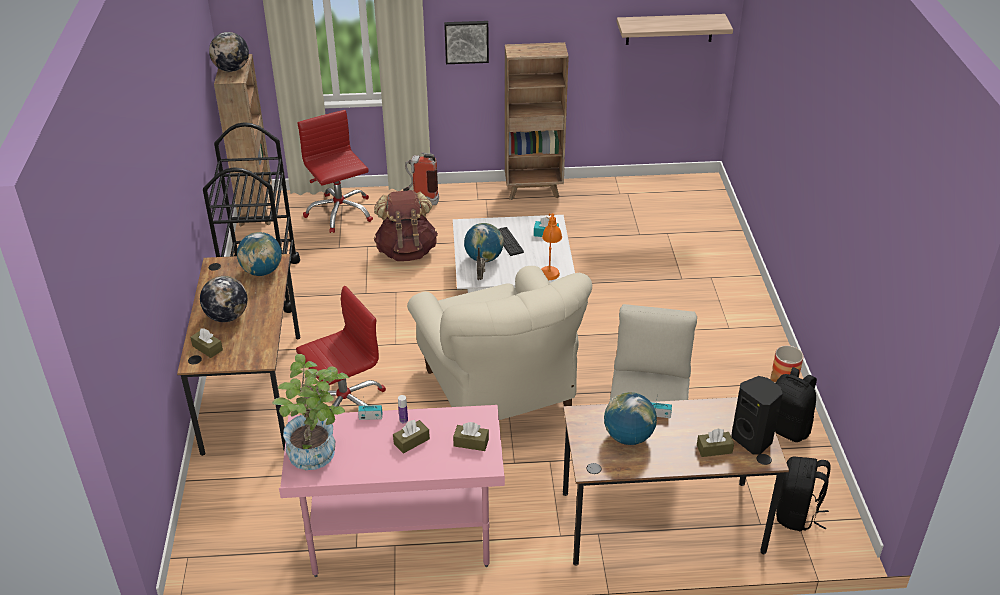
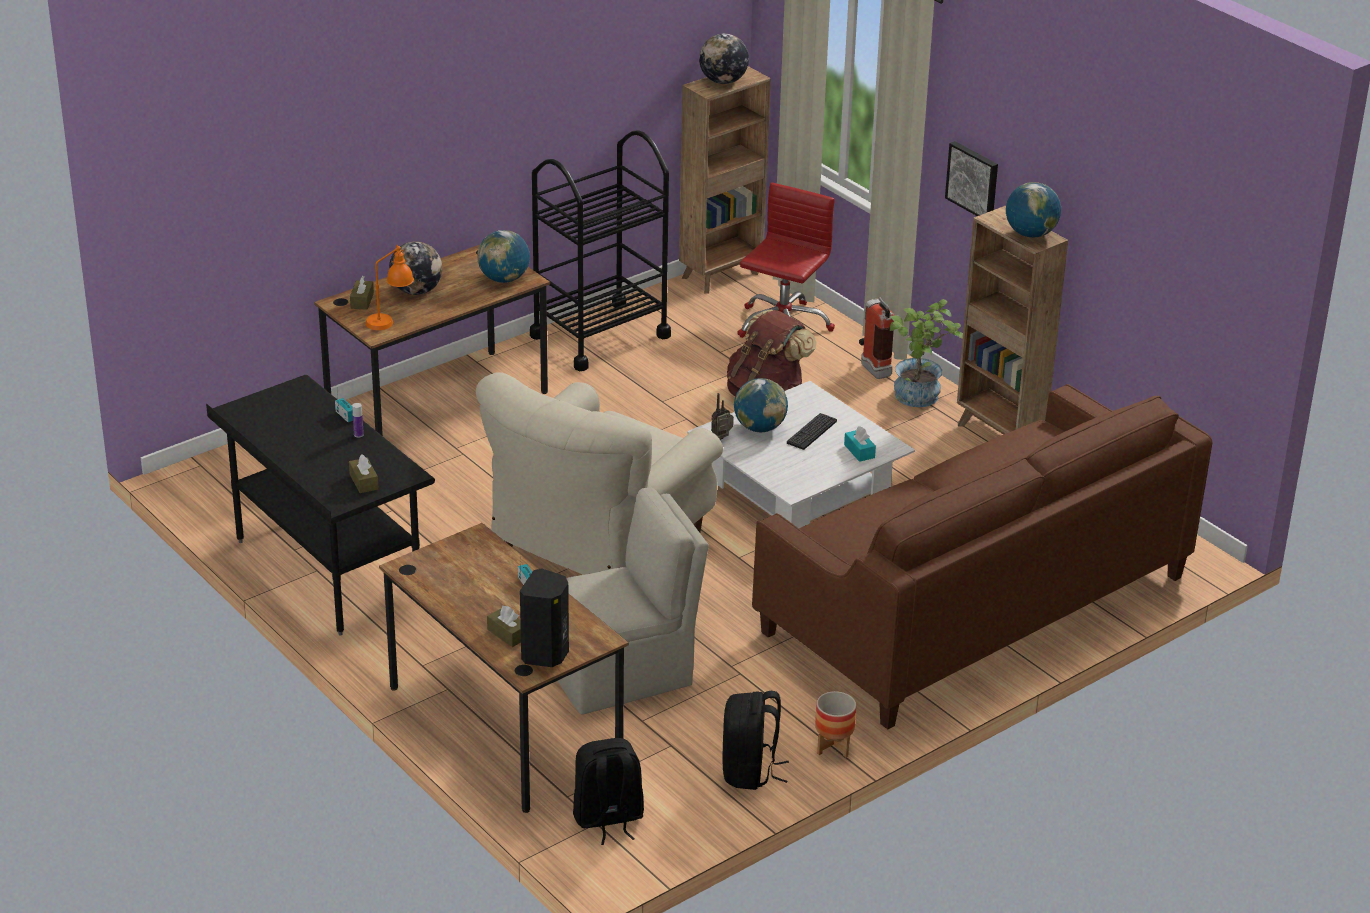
camera: 55 degrees right, 5 degrees down
(318, 455) = (270, 409): potted plant -> potted plant (919, 399)
(345, 406) = (473, 464): red office chair -> none
(401, 540) = (327, 571): pink desk -> black desk
(411, 441) = (334, 449): brown tissue box -> none
(550, 268) = (795, 477): orange table lamp -> orange table lamp (390, 320)
(628, 437) = (473, 575): globe -> globe (1030, 234)
(669, 29) = (1194, 292): shelf -> none
(686, 270) = (974, 604): none -> brown sofa

